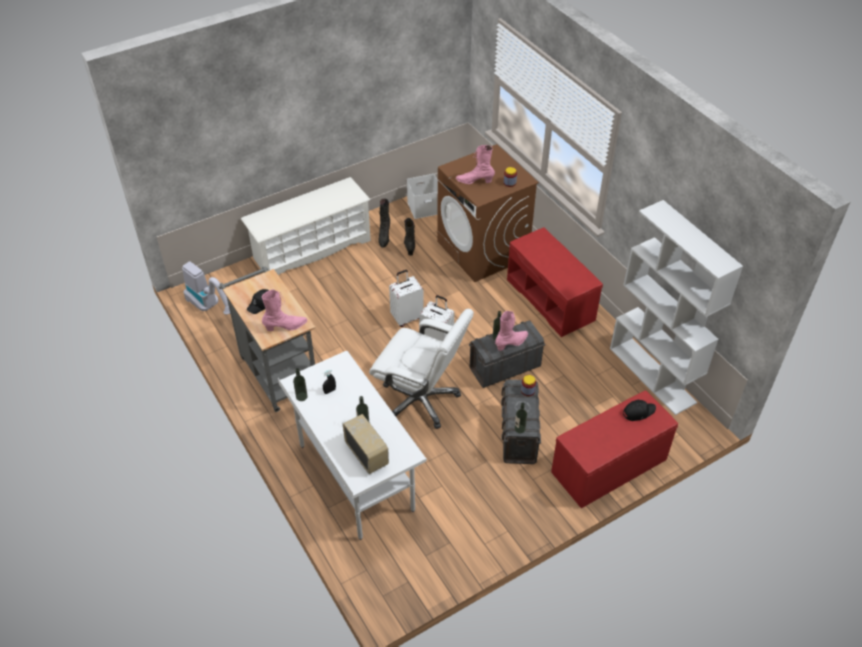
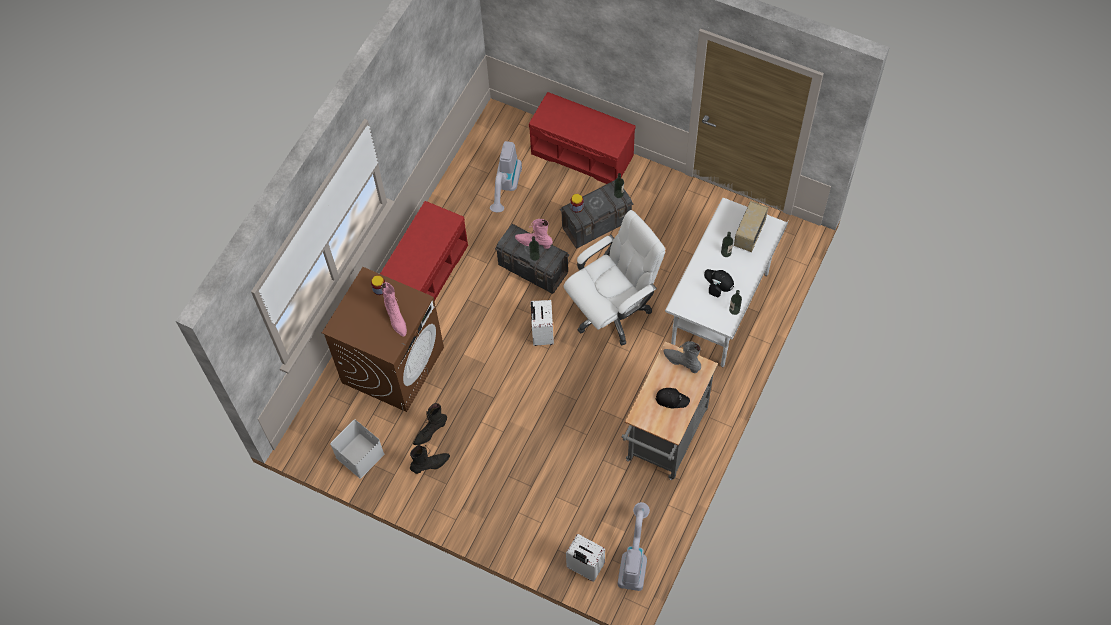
camera: 120 degrees left, 15 degrees up
(285, 327) = (682, 362): pink boot -> grey boot
(311, 249) = (494, 522): white shoe rack -> none
(407, 317) = (527, 377): white suitcase -> white suitcase (584, 567)
(421, 399) = (612, 311): white office chair -> white office chair turned 60 degrees clockwise
(606, 389) = (506, 188): none -> vacuum cleaner
(638, 412) = (555, 118): black cap -> black cap (719, 281)
(653, 375) = (467, 163): white bookcase -> none

